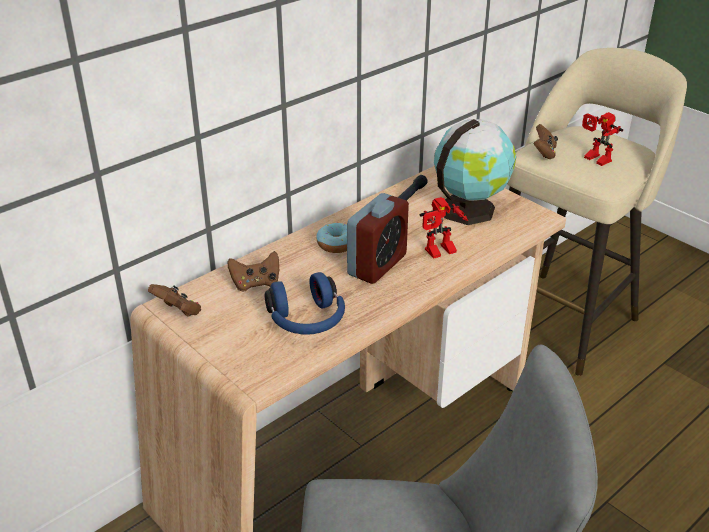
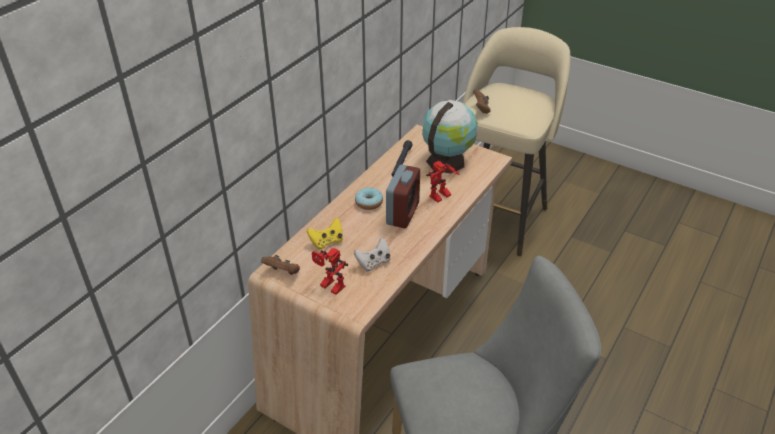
camera: 15 degrees left, 5 degrees up
(256, 283) = (327, 242): brown game controller -> yellow game controller
(307, 321) = (373, 263): blue headphones -> white game controller
(594, 159) = (515, 109): toy robot -> toy robot (329, 287)

